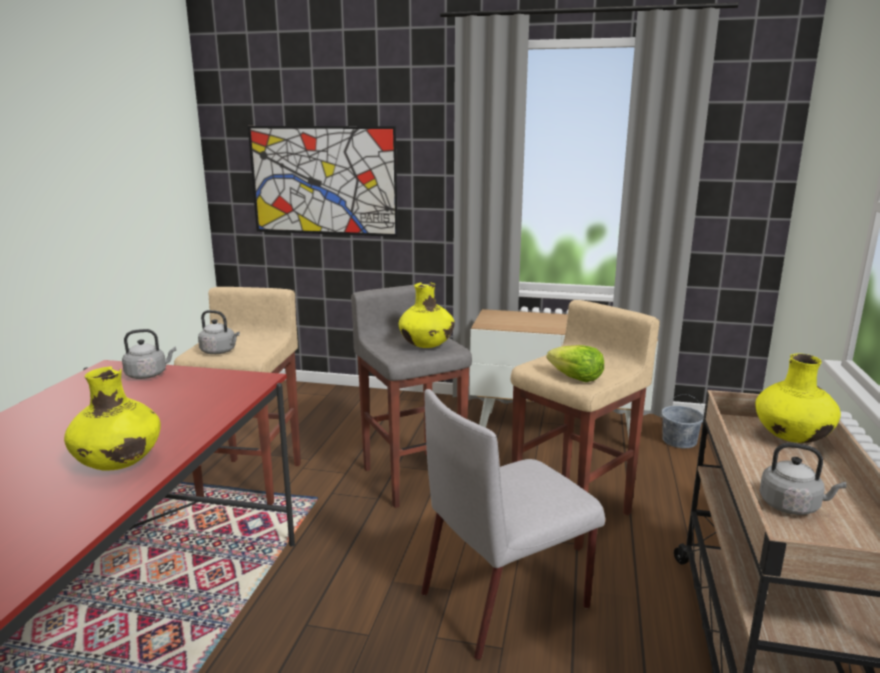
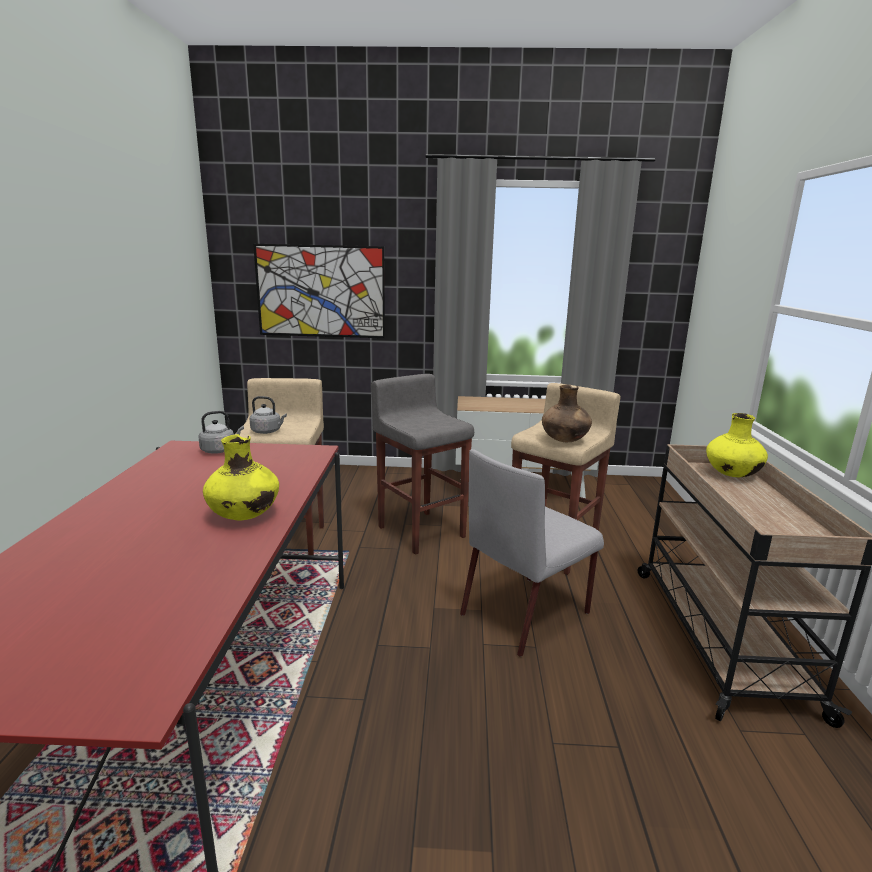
camera: 10 degrees left, 0 degrees up
(427, 346) = (437, 422): yellow vase -> none
(576, 378) = (564, 441): lettuce -> brown vase
(679, 441) = (614, 493): grey bucket -> none
(792, 506) = (754, 517): grey kettle -> none

